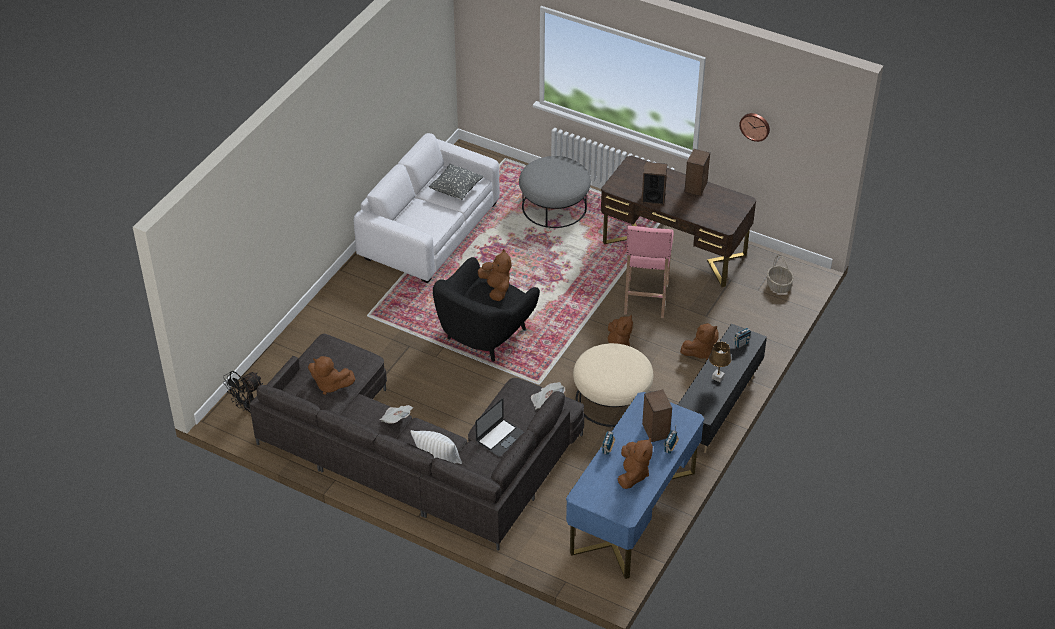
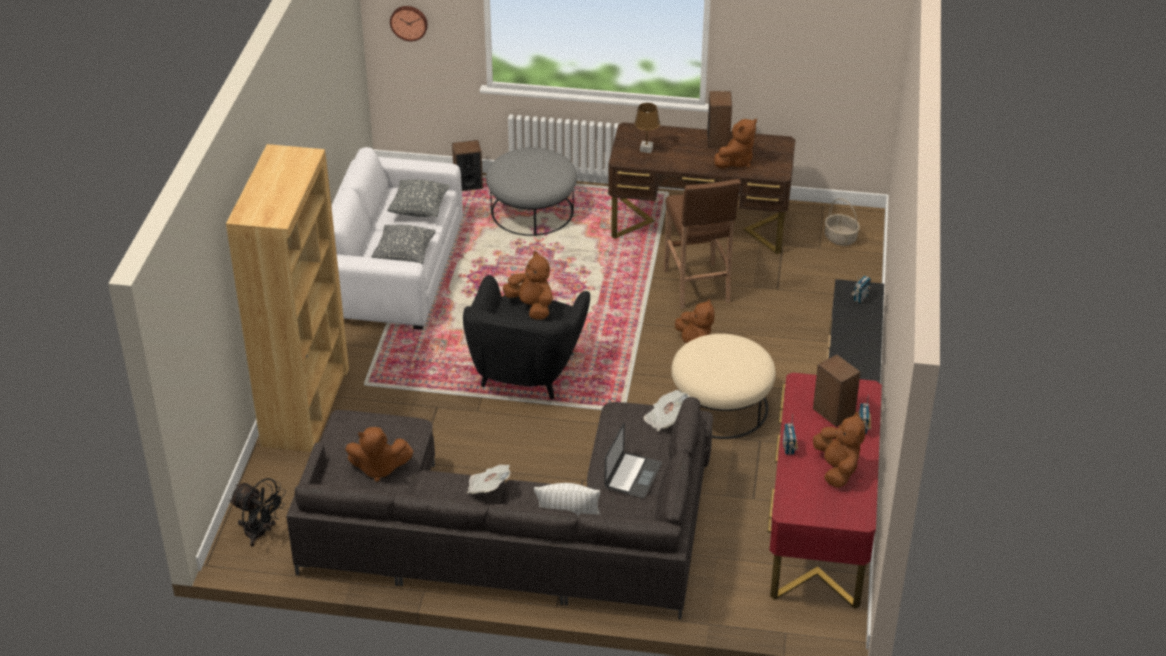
camera: 20 degrees left, 5 degrees down
(247, 408) = (260, 533): black fan -> black fan turned 90 degrees counterclockwise
(319, 322) = (306, 406): none -> brown bookcase
(427, 225) = (404, 256): none -> grey pillow
(633, 512) = (819, 528): blue desk -> red desk
(645, 299) = (697, 287): pink stool -> brown stool
(653, 198) = (676, 161): speaker -> speaker (468, 185)
(700, 351) = (793, 329): brown plush toy -> brown plush toy (736, 161)
(718, 377) = (856, 341): brown table lamp -> brown table lamp (646, 149)
(755, 126) = (782, 45): wall clock -> wall clock (409, 22)

